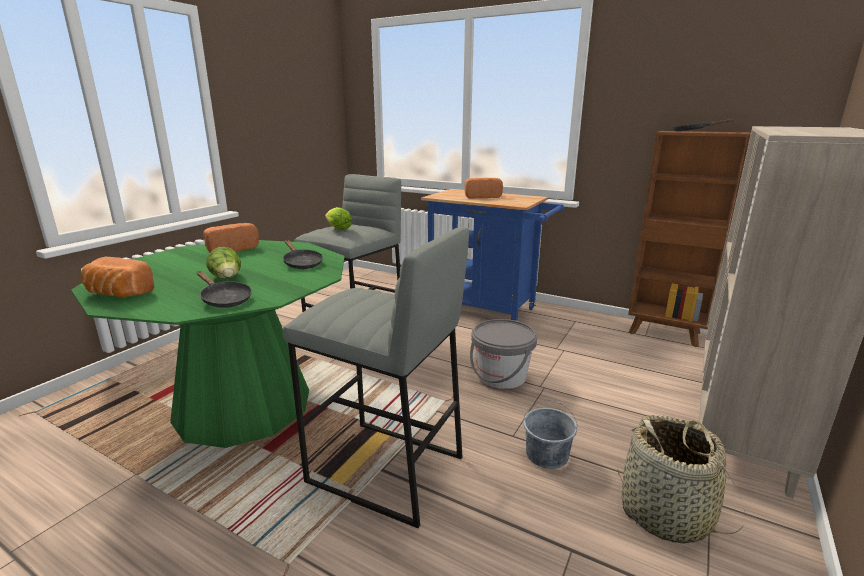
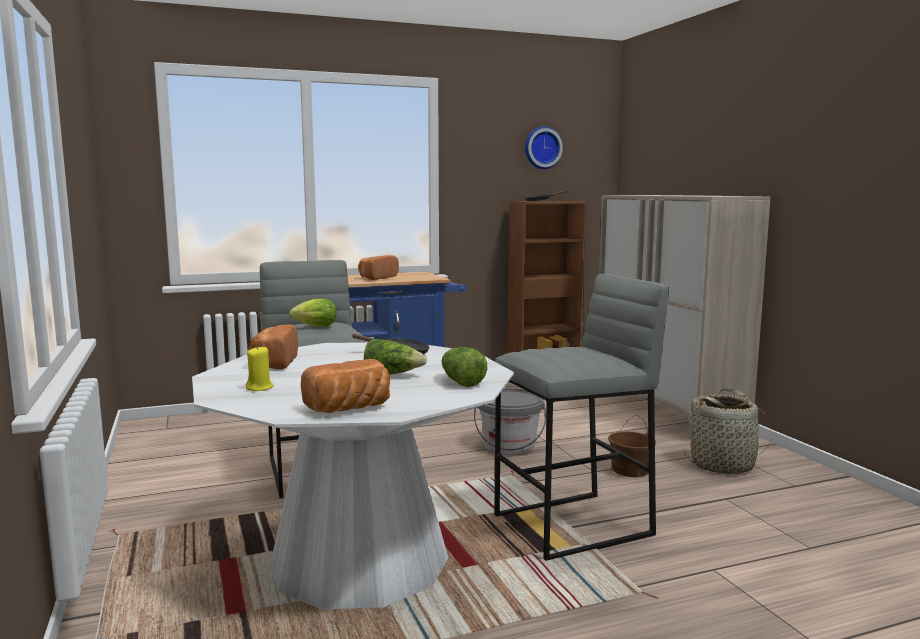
camera: 50 degrees left, 10 degrees down
(161, 264) = (260, 388): none -> yellow candle
(224, 299) = (461, 382): black frying pan -> lettuce
(243, 406) = (359, 561): green dining table -> white dining table
(547, 455) = (630, 470): grey bucket -> brown bucket
(720, 65) = (542, 148): none -> wall clock

